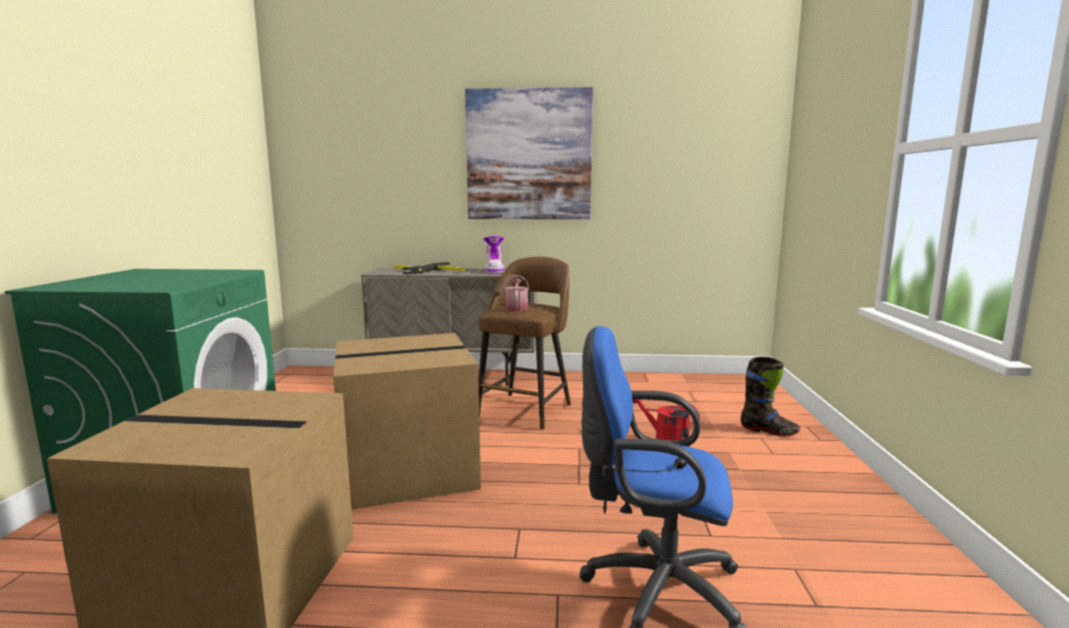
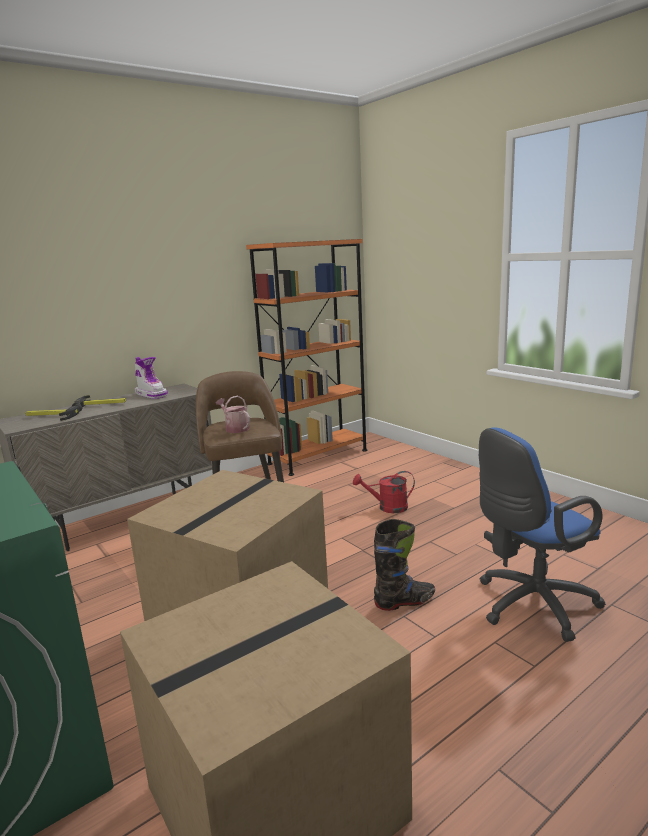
camera: 40 degrees left, 5 degrees up
(529, 155) = (158, 264): picture -> none
(674, 380) = (318, 457): none -> orange bookcase
(769, 431) = (430, 474): black boot -> black boot (405, 601)

